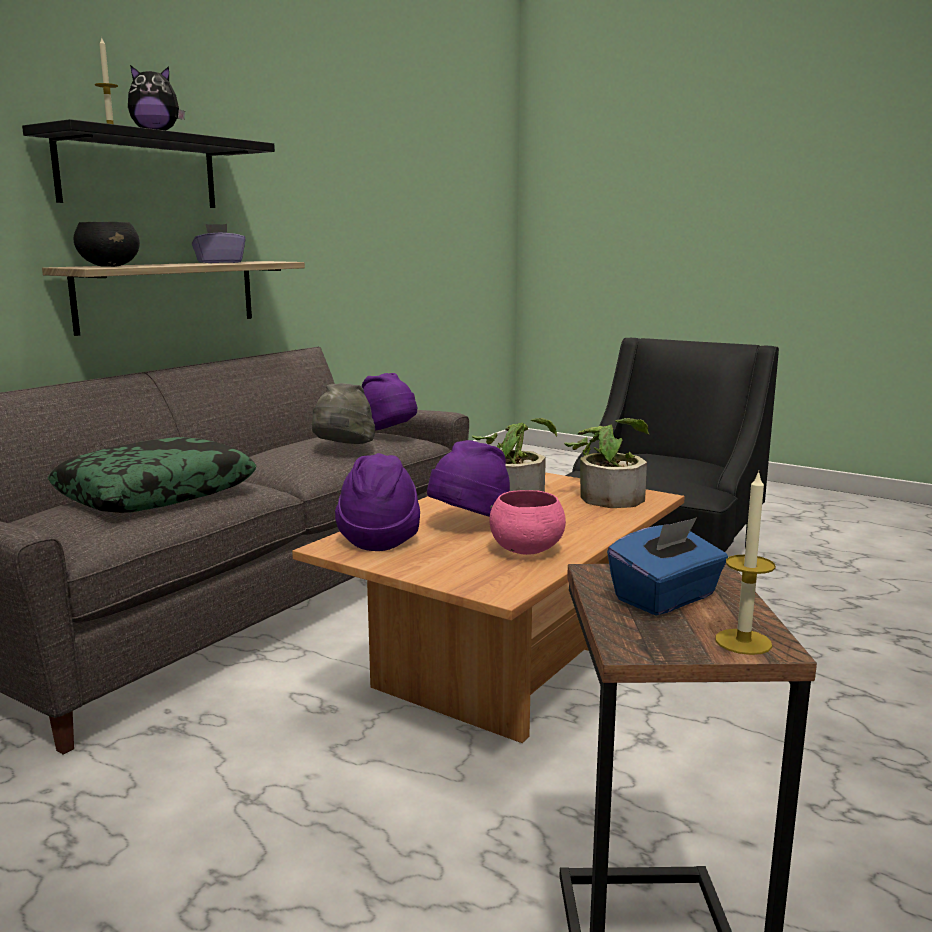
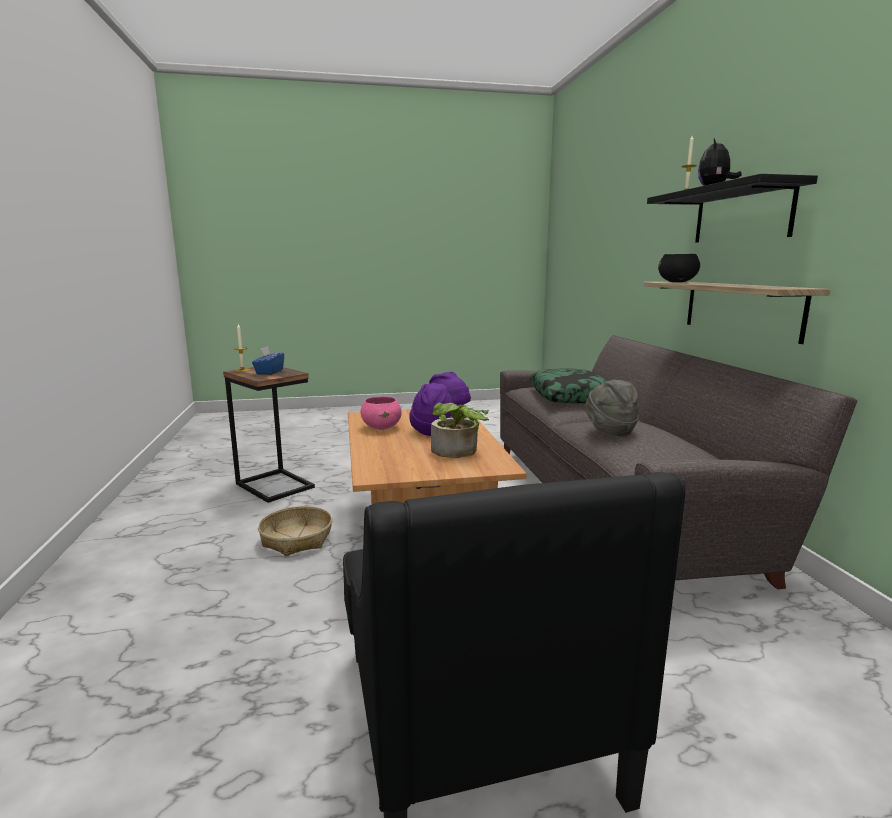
camera: 135 degrees right, 0 degrees up
(219, 262) = (751, 285): purple tissue box -> none
(388, 434) = (648, 451): purple hat -> none
(607, 496) = (401, 467): potted plant -> none
(695, 742) = (296, 539): none -> basket

